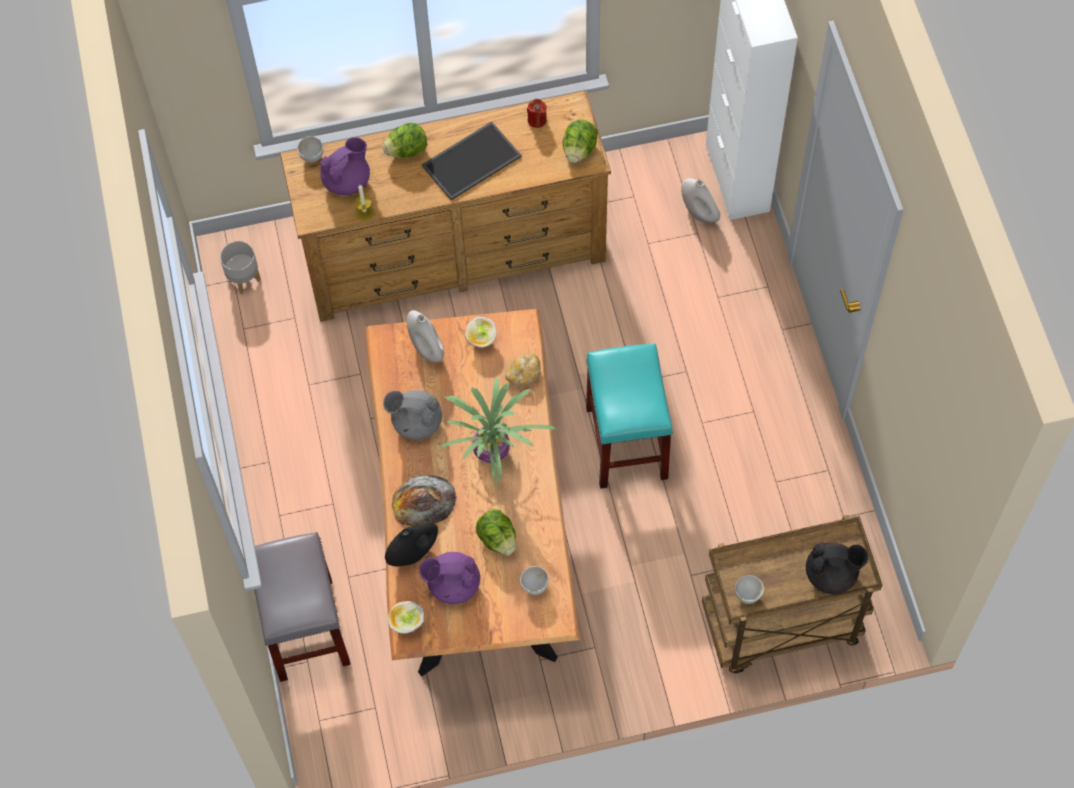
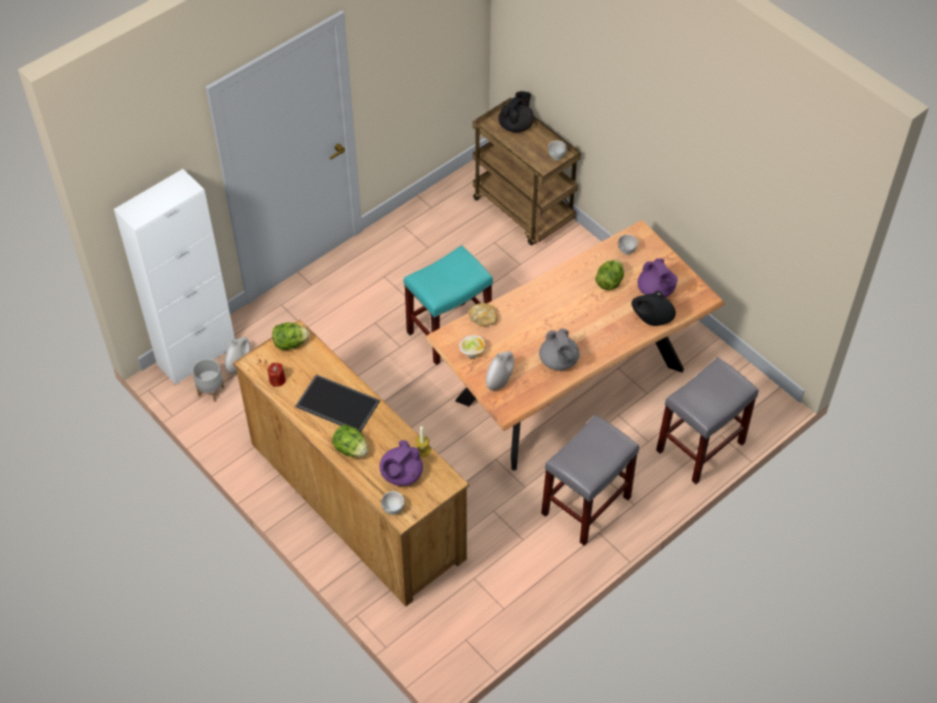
camera: 120 degrees left, 10 degrees down
(243, 278) = (460, 633): grey planter -> grey planter (211, 392)
(308, 466) = (586, 506): none -> grey stool
(347, 181) = (401, 475): purple teapot -> purple teapot turned 75 degrees counterclockwise
(407, 624) = (698, 302): bowl -> none
(423, 501) = (612, 331): bread -> none
(493, 452) = (551, 310): potted plant -> none
(832, 574) = (516, 125): black teapot -> black teapot turned 60 degrees clockwise

